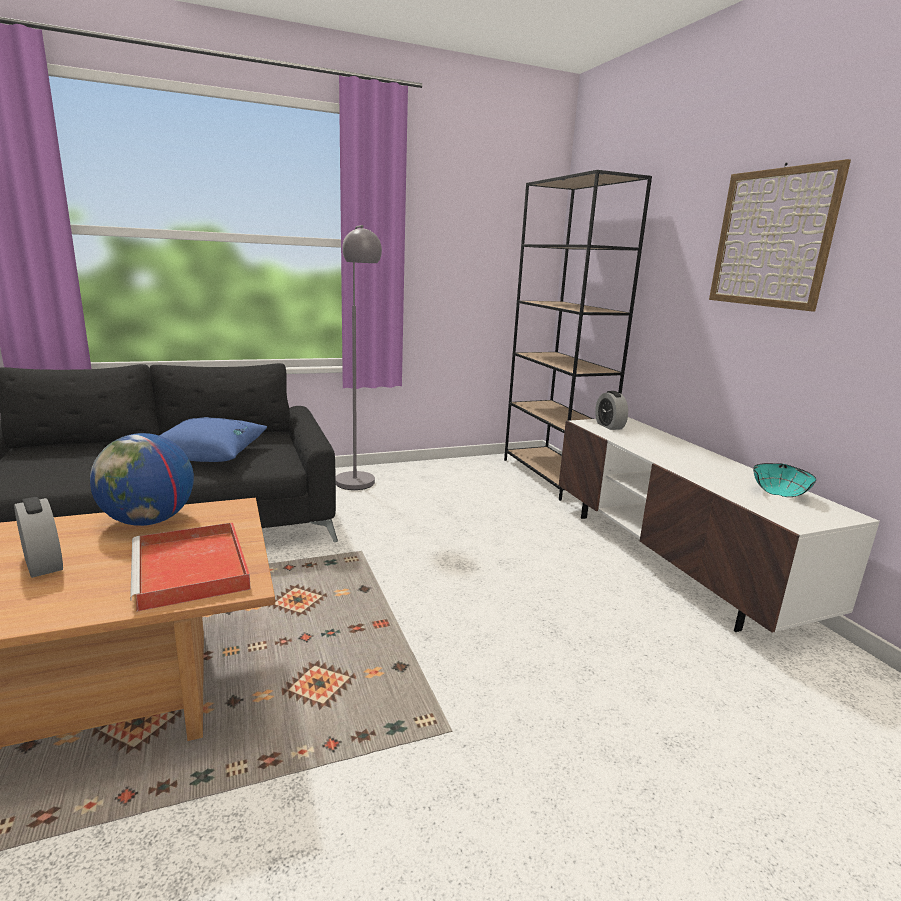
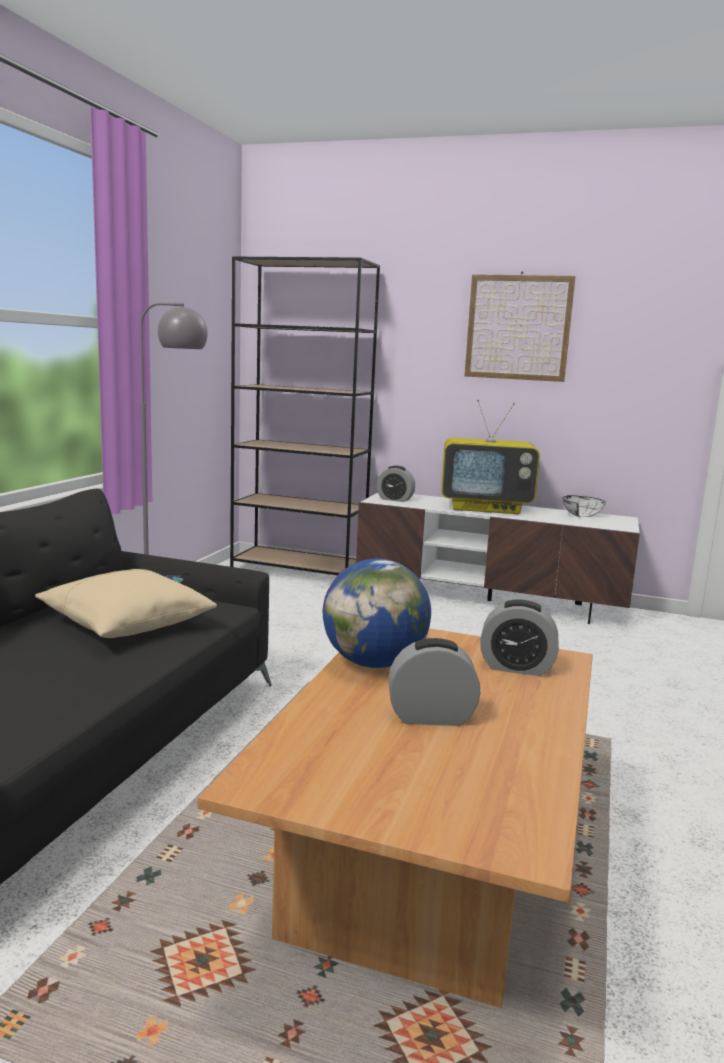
camera: 50 degrees left, 5 degrees down
(192, 570) = (516, 667): red tray -> alarm clock
(209, 455) = (127, 624): blue pillow -> beige pillow
(681, 455) = (486, 508): none -> television
(778, 493) = (578, 516): turquoise bowl -> white bowl

